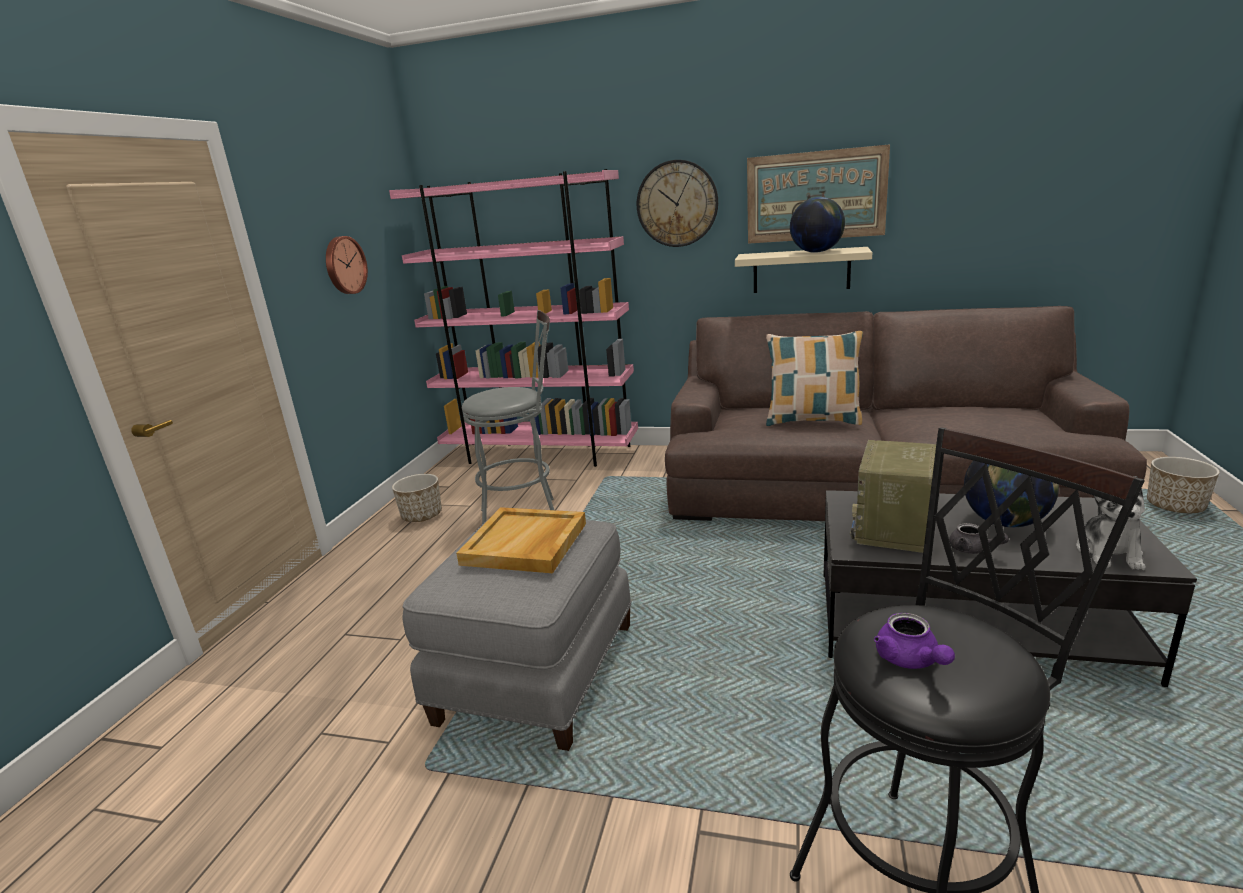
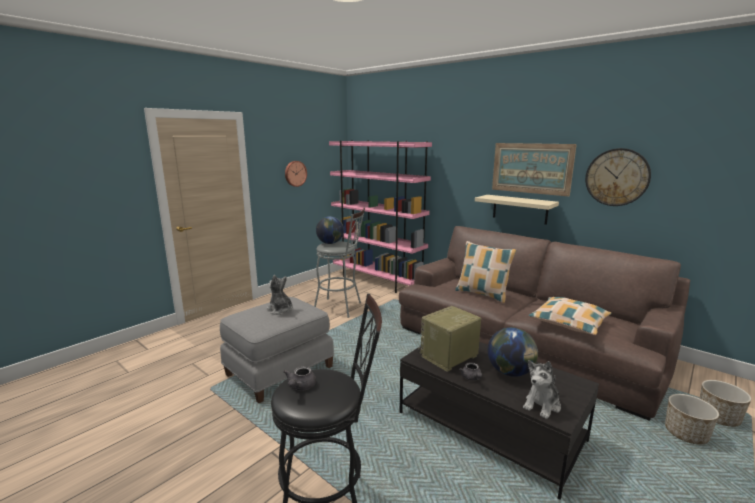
camera: 25 degrees right, 5 degrees down
(422, 516) = (302, 294): planter -> planter (686, 434)
(525, 544) = (280, 310): beige tray -> plush toy
(677, 204) = (459, 163): wall clock -> wall clock (617, 177)
(816, 252) = (522, 200): globe -> globe (330, 243)
(910, 660) = (300, 387): purple teapot -> grey teapot
(979, 427) = (569, 322): none -> pillow

